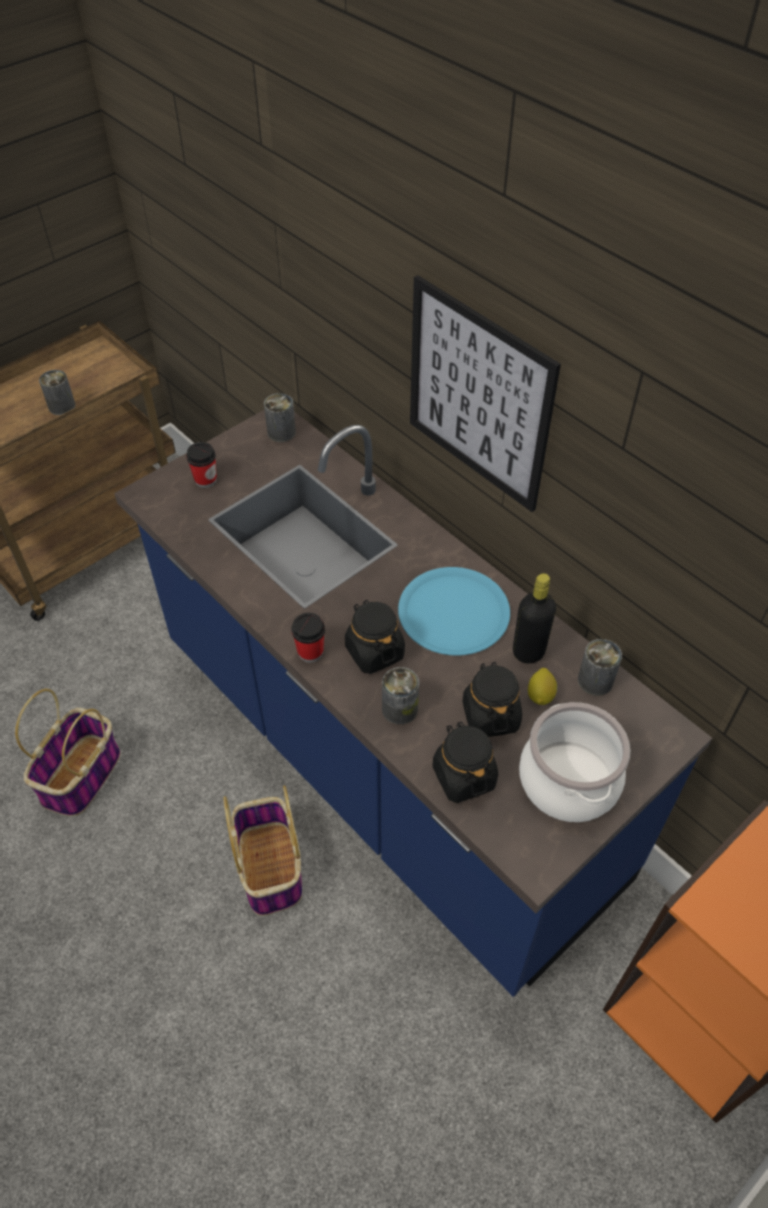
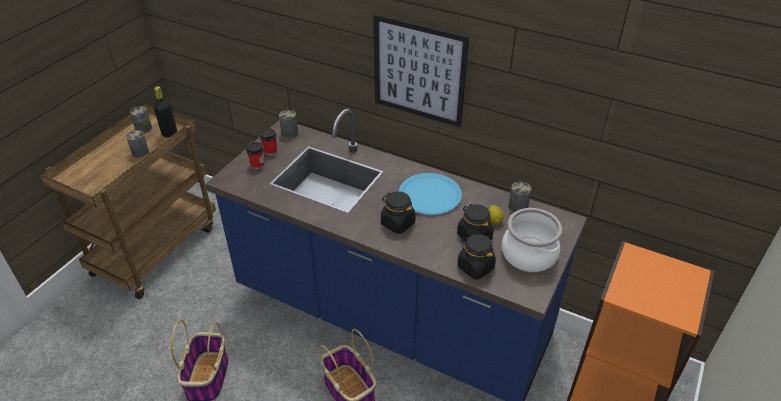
camera: 20 degrees left, 10 degrees down
(310, 652) = (362, 232): cup -> cup (270, 151)
(399, 709) = (425, 246): can -> can (143, 128)
(528, 651) = (478, 203): black bottle -> black bottle (169, 133)

